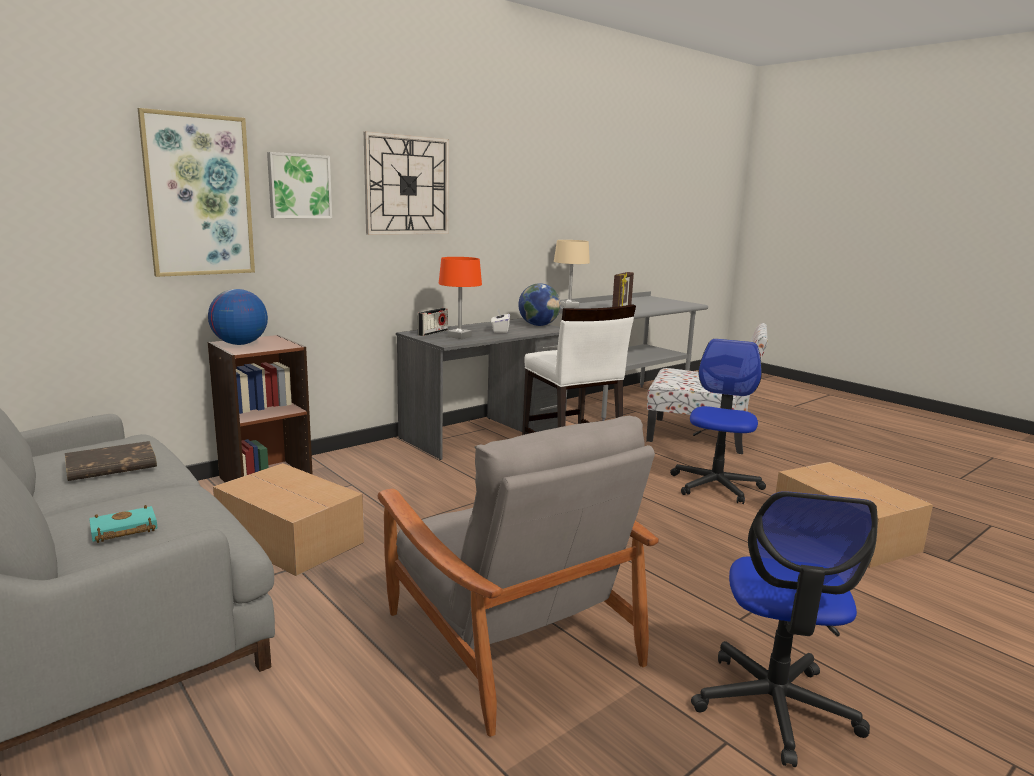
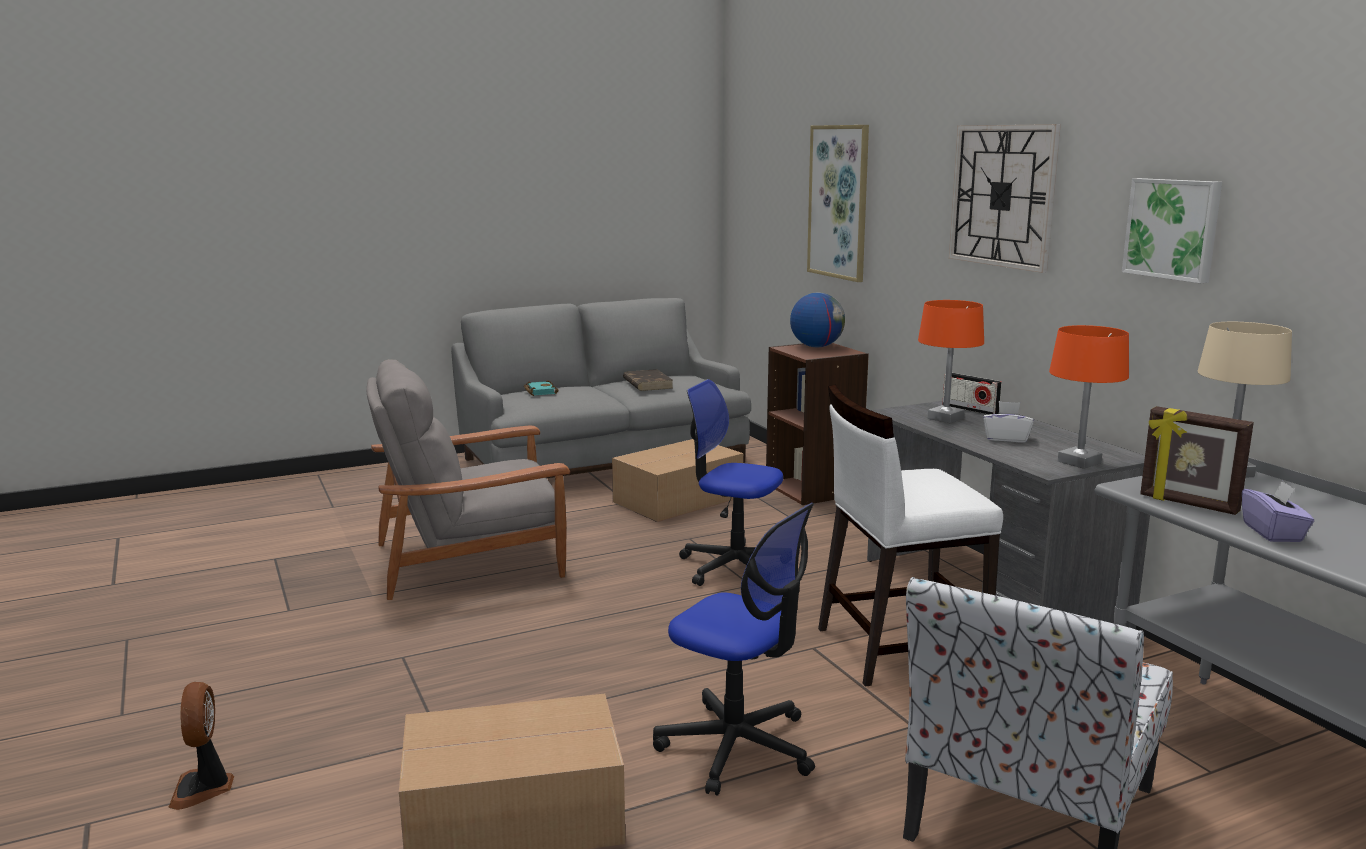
camera: 105 degrees right, 0 degrees up
(299, 186) = (901, 194): picture -> picture (1173, 229)
(538, 325) = (1079, 462): globe -> orange table lamp
(644, 309) = (1273, 533): none -> purple tissue box
(774, 706) = (293, 637): office chair -> office chair (734, 566)
(989, 651) = (204, 788): none -> fan

